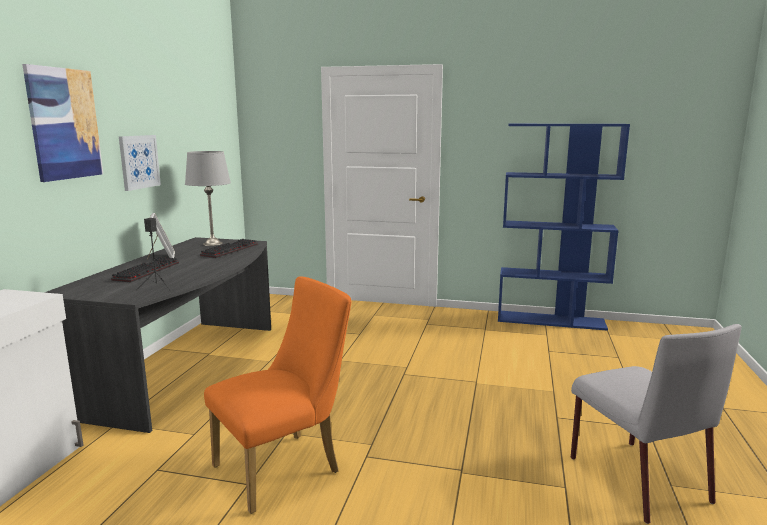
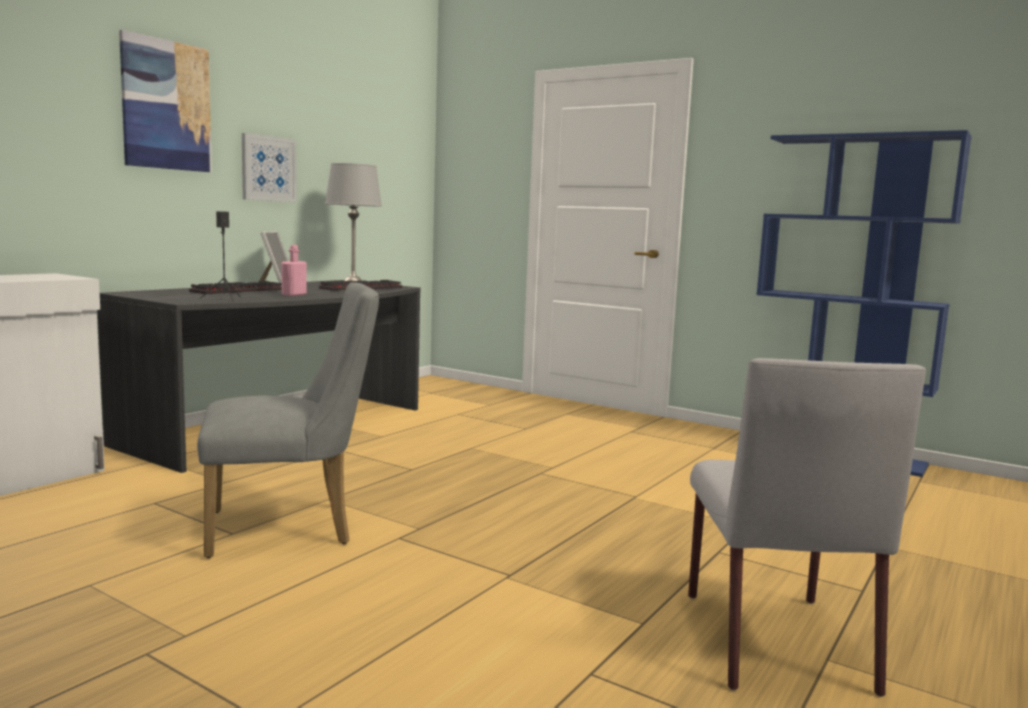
camera: 20 degrees right, 5 degrees down
(198, 270) = (294, 295): none -> pink bottle
(285, 466) = (291, 527): orange chair -> grey chair

